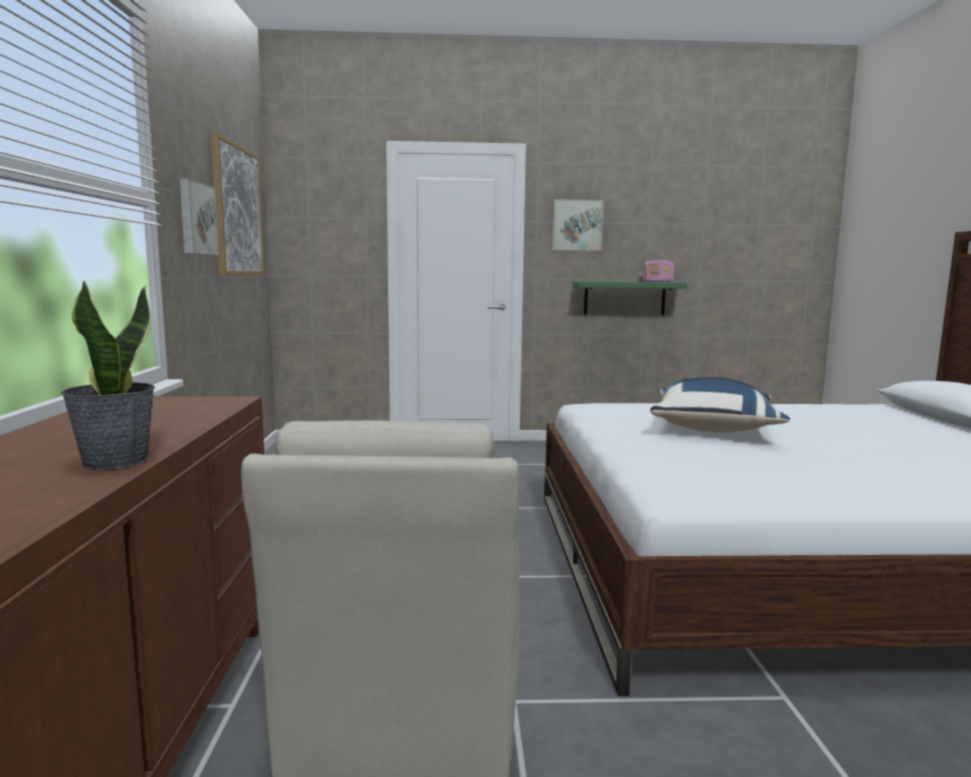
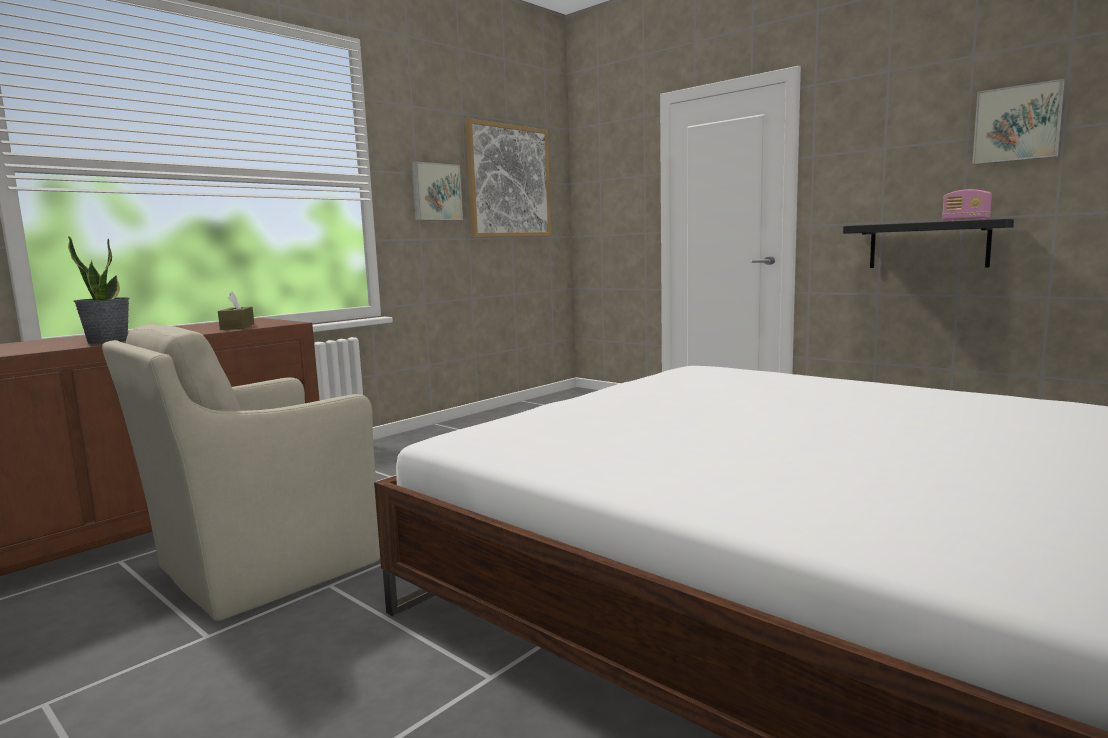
camera: 45 degrees right, 0 degrees up
(186, 412) = (237, 327): none -> brown tissue box
(576, 225) = (861, 155): picture -> picture (1017, 124)
(624, 298) = (928, 245): green shelf -> black shelf
(714, 429) = (732, 401): blue pillow -> none

